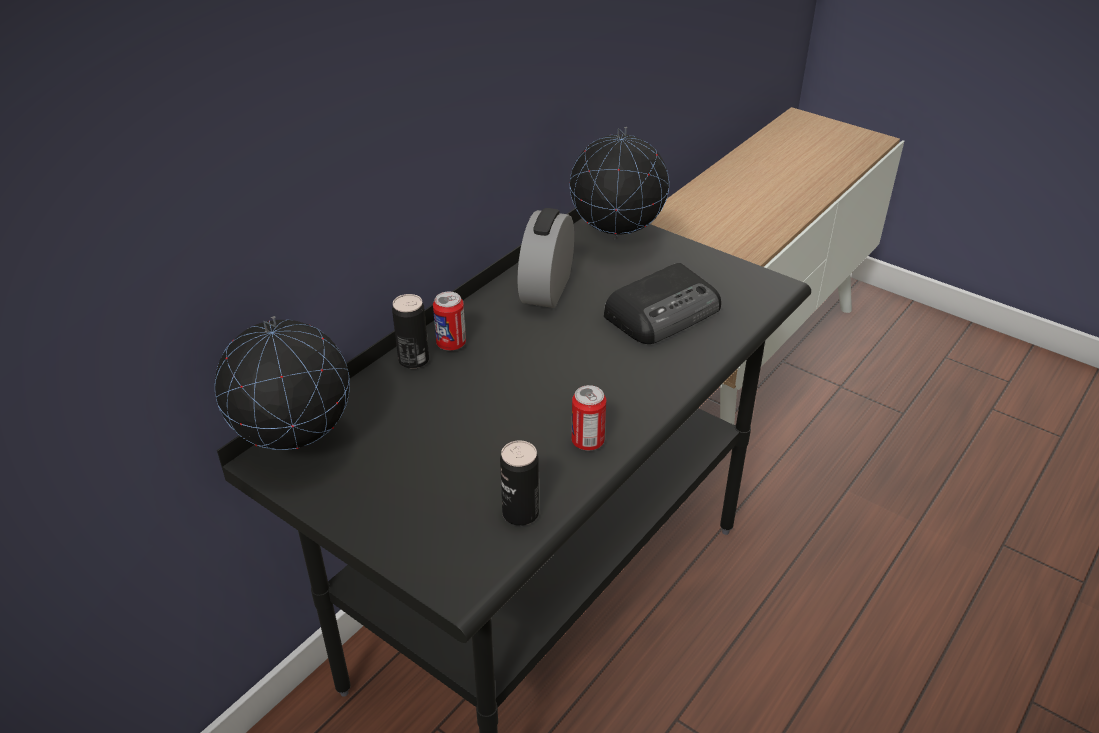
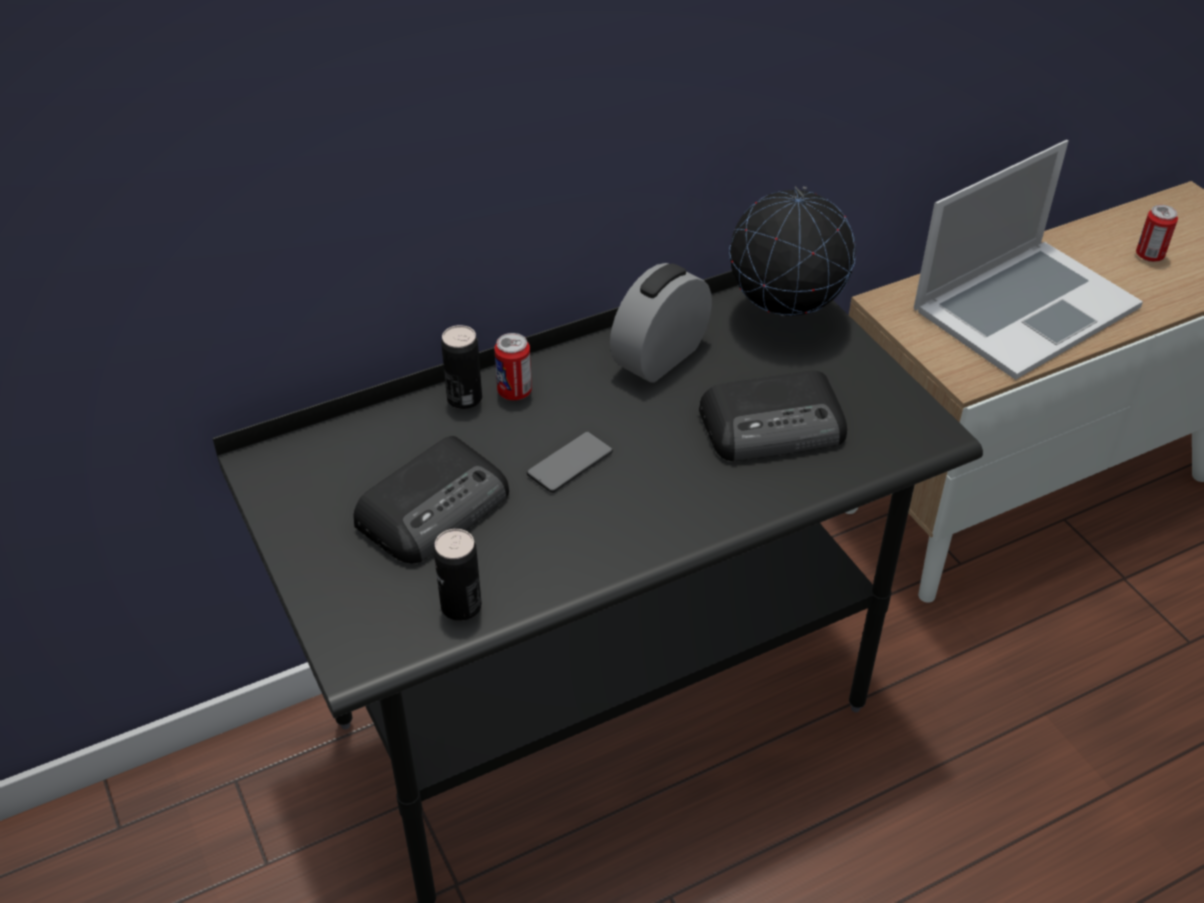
camera: 25 degrees right, 5 degrees up
(297, 445) = (296, 456): globe -> none
(446, 446) = (436, 507): none -> radio
(532, 381) = (570, 463): none -> phone
(587, 441) = (582, 552): can -> can (1149, 256)
(746, 204) = (1024, 307): none -> laptop

